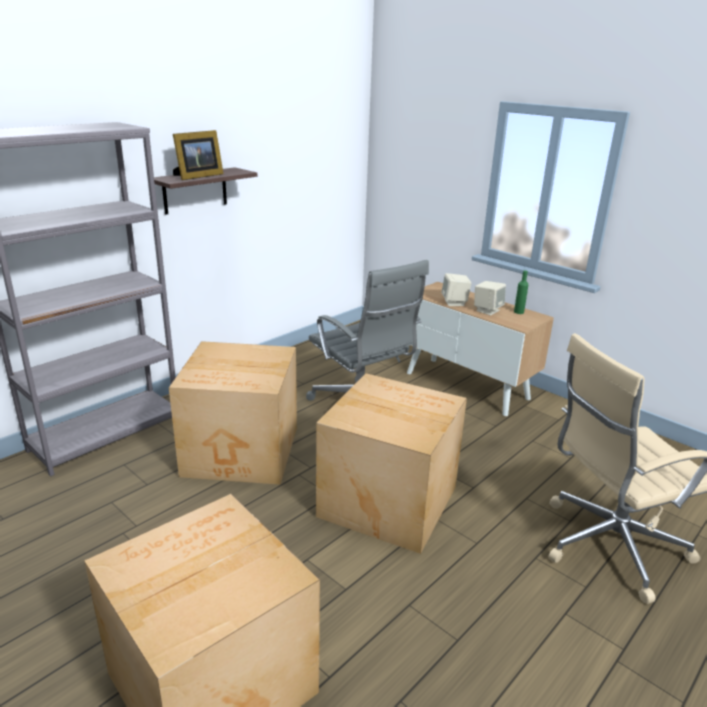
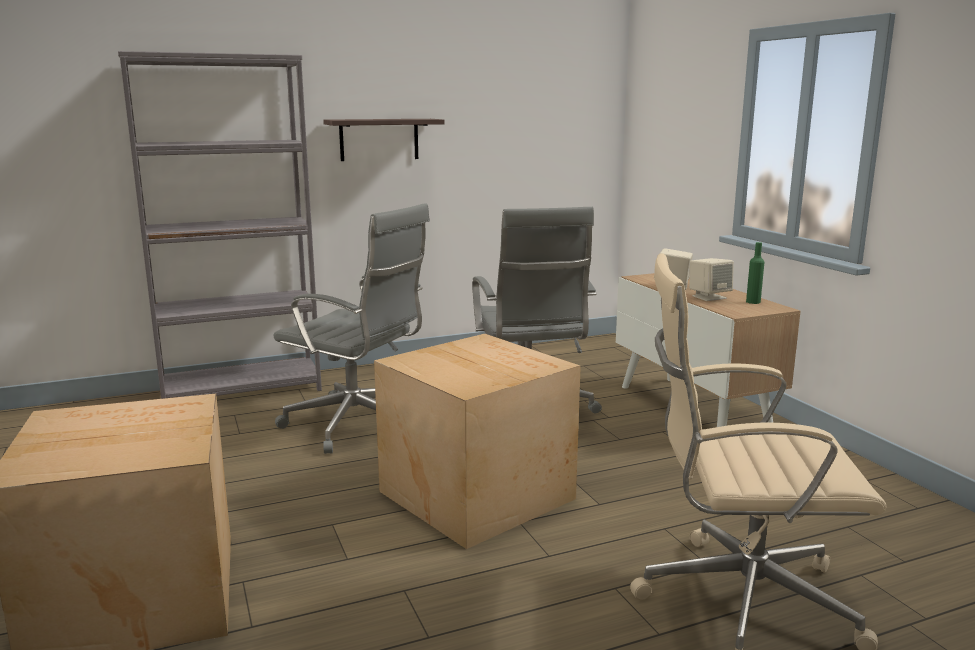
camera: 25 degrees right, 10 degrees down
(197, 176) = (373, 119): picture frame -> none
(242, 452) = (358, 424): cardboard box -> grey office chair

